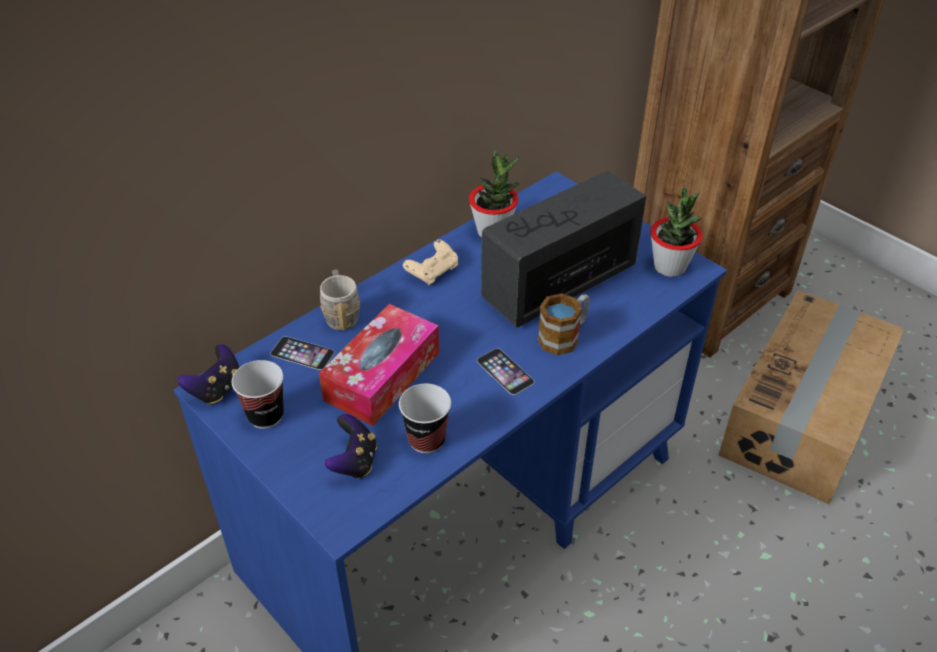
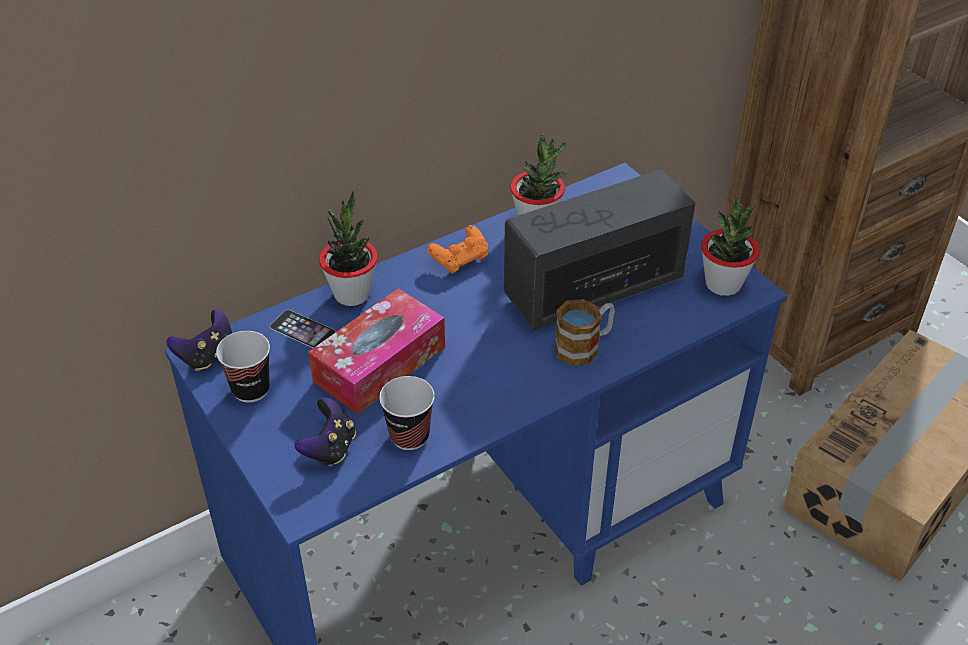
camera: 10 degrees right, 0 degrees up
(341, 314) = (352, 294): grey mug -> potted plant
(433, 272) = (460, 260): beige game controller -> orange game controller
(505, 371) = (510, 375): phone -> none

